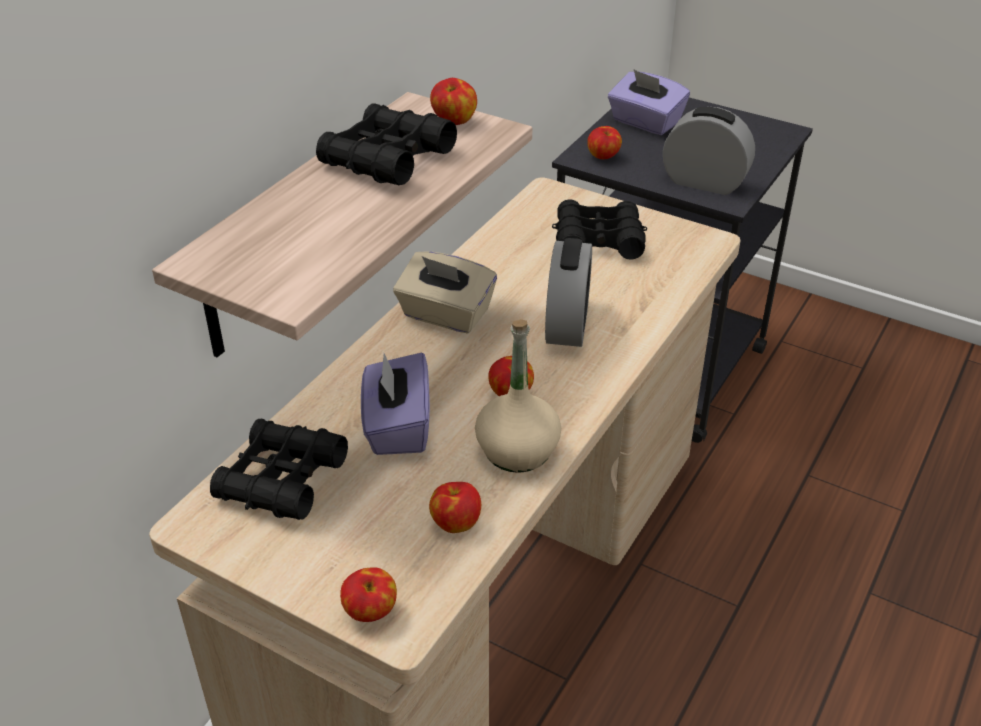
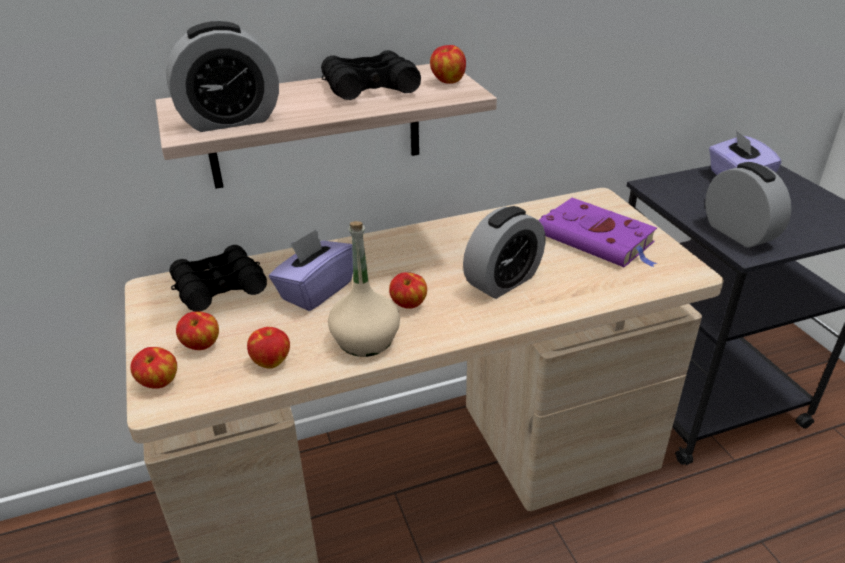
camera: 40 degrees right, 5 degrees down
(310, 261) = (230, 120): none -> alarm clock
(445, 315) = (431, 242): beige tissue box -> none
(598, 240) = (598, 239): black binoculars -> purple book
(603, 157) = (672, 190): apple -> apple (201, 346)

